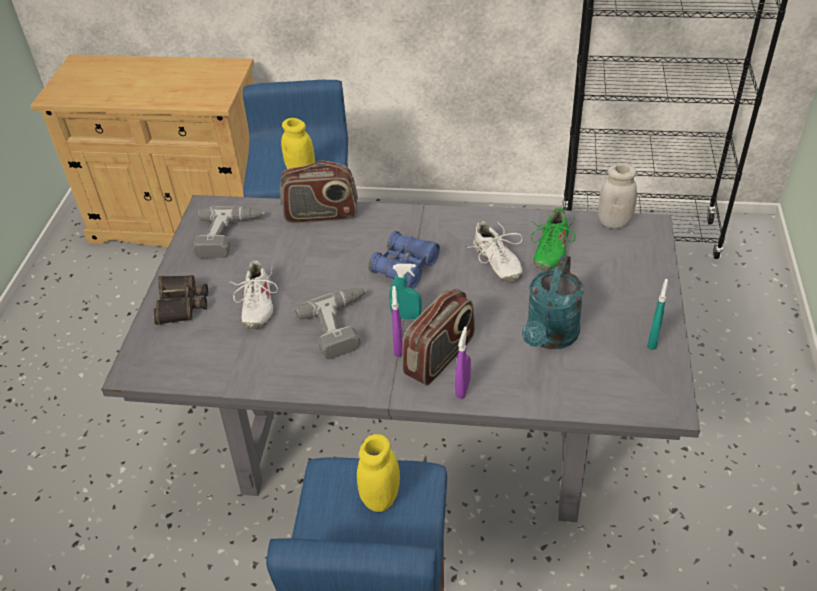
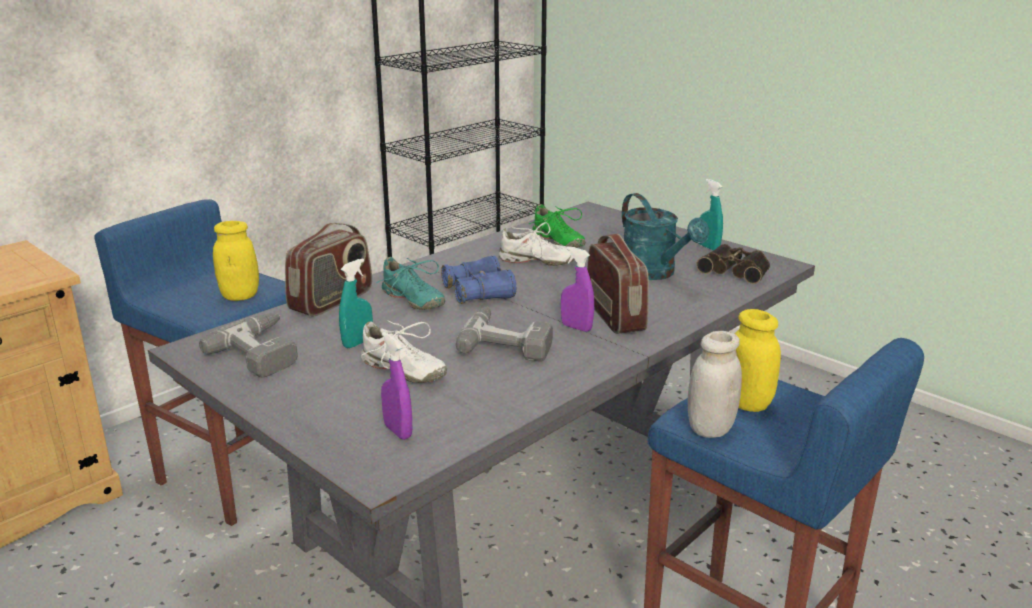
camera: 55 degrees left, 20 degrees down
(182, 304) = (319, 410): binoculars -> binoculars (735, 271)
(359, 246) = (412, 300): none -> turquoise shoe
(406, 317) = (543, 312): turquoise spray bottle -> turquoise spray bottle (358, 343)
(463, 388) = (667, 320): purple spray bottle -> purple spray bottle (398, 431)
(614, 222) = (564, 216): white jar -> white jar (710, 428)

